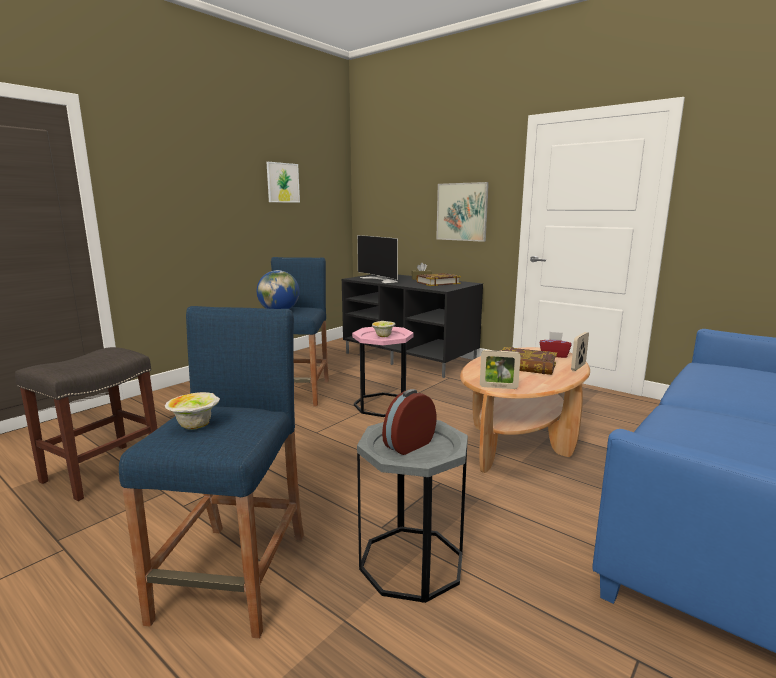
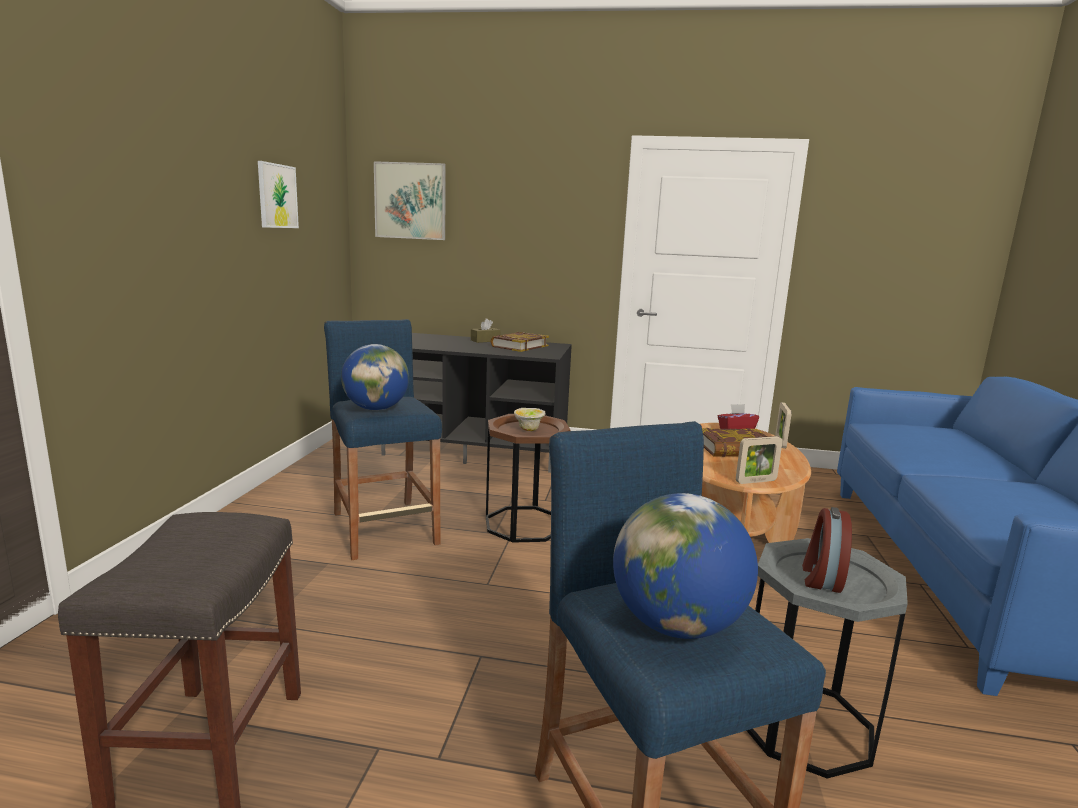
camera: 30 degrees left, 0 degrees up
(195, 426) = (677, 625): bowl -> globe
(380, 279) = (433, 344): television -> none
(383, 405) = (524, 524): pink side table -> brown side table
(462, 212) = (538, 250): picture -> picture (410, 201)

